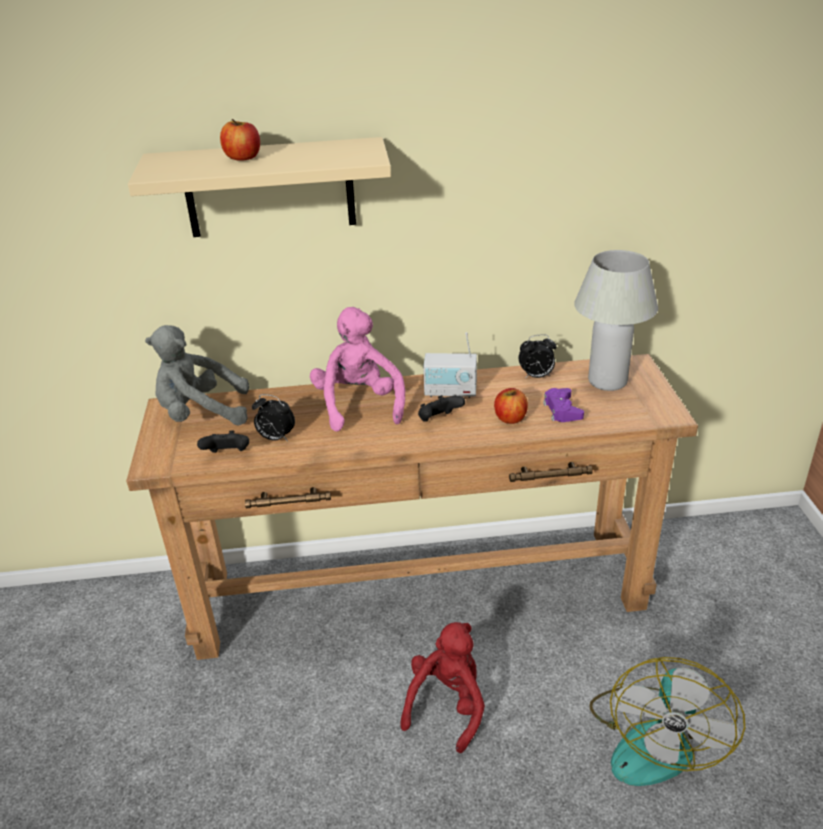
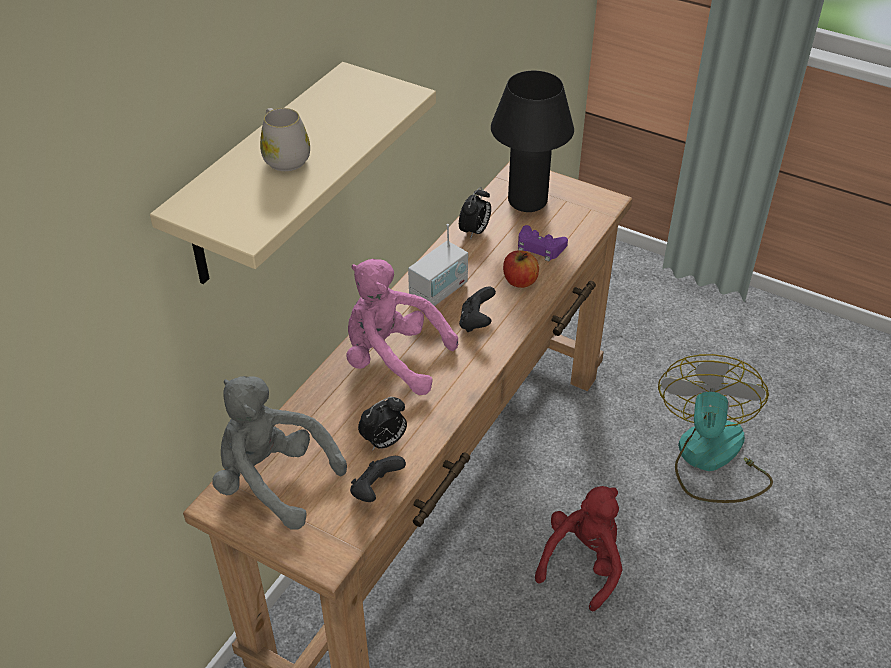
camera: 55 degrees left, 10 degrees up
(201, 414) = (273, 480): grey plush toy -> grey plush toy turned 90 degrees clockwise
(243, 158) = (284, 157): apple -> white mug
(447, 706) = (583, 563): red plush toy -> red plush toy turned 60 degrees clockwise
(607, 381) = (527, 201): white table lamp -> black table lamp
(654, 738) = (710, 459): fan -> fan turned 135 degrees counterclockwise

